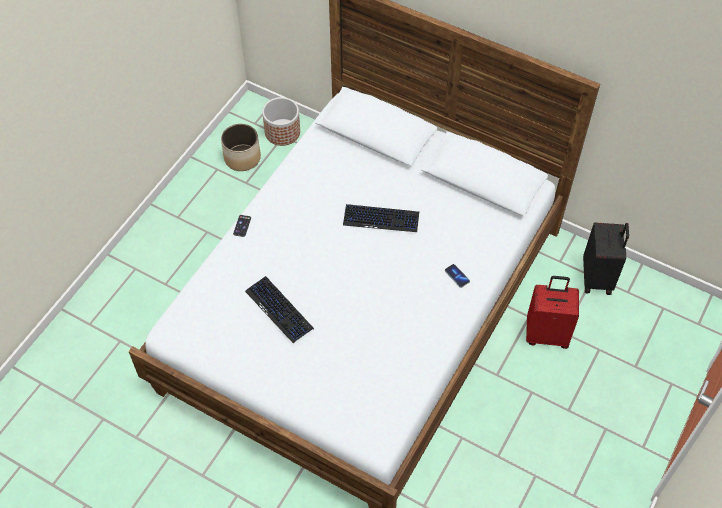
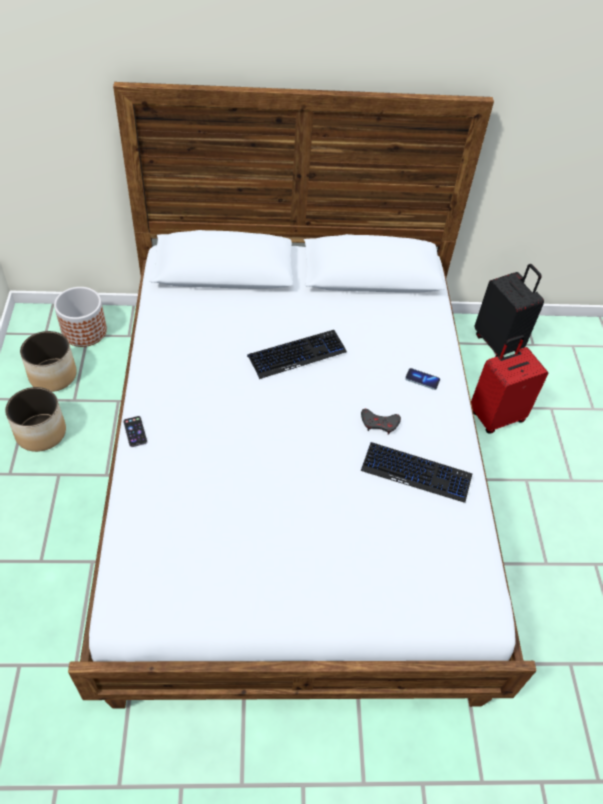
camera: 35 degrees left, 5 degrees down
(212, 197) = (41, 432): none -> planter
(279, 310) = (254, 510): keyboard -> keyboard (416, 473)
(402, 293) = (379, 423): none -> grey game controller

